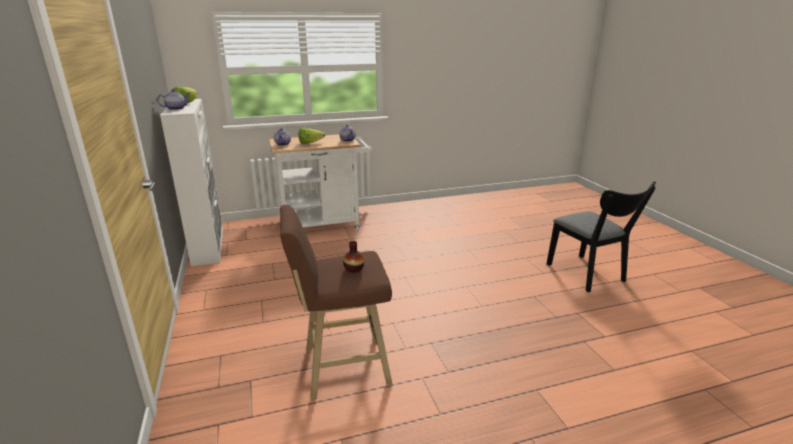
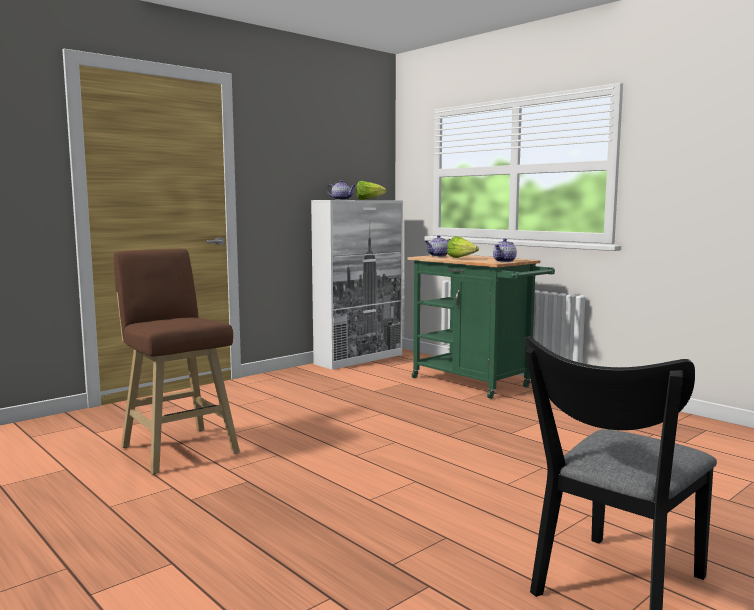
camera: 65 degrees right, 15 degrees down
(325, 225) = (476, 383): white cart -> green cart
(354, 269) = (172, 320): vase -> none

